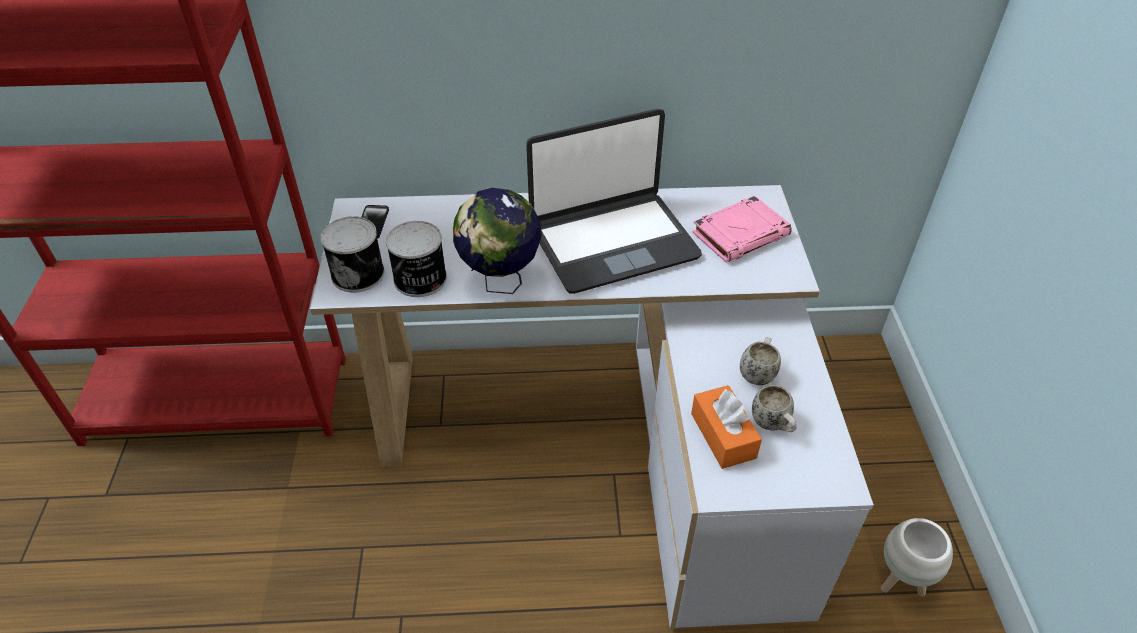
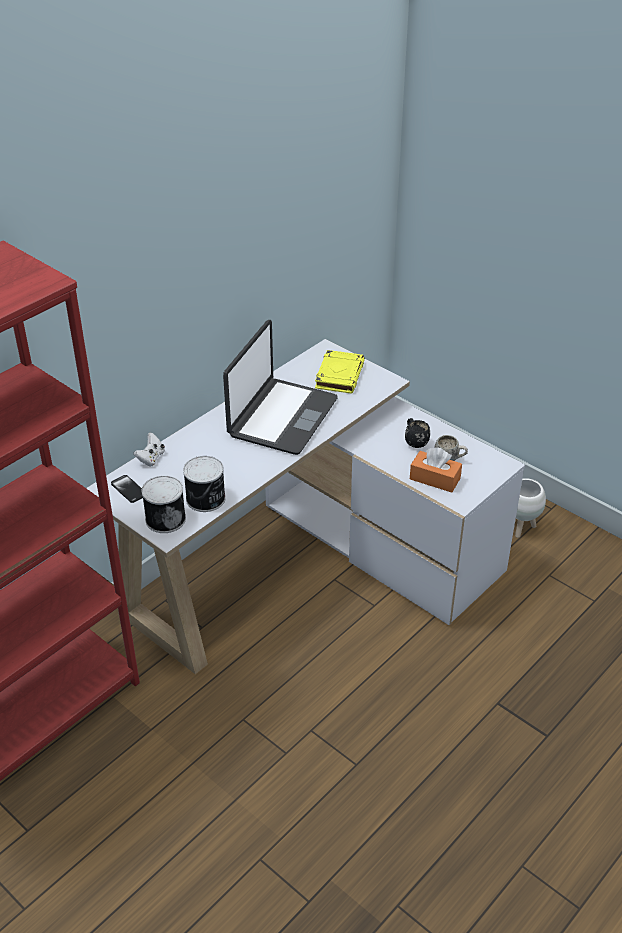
camera: 45 degrees left, 5 degrees down
(434, 205) = (151, 458): none -> white game controller
(501, 282) = (253, 472): globe -> none
(741, 234) = (339, 375): pink book -> yellow book
(758, 372) = (414, 442): white mug -> black mug

